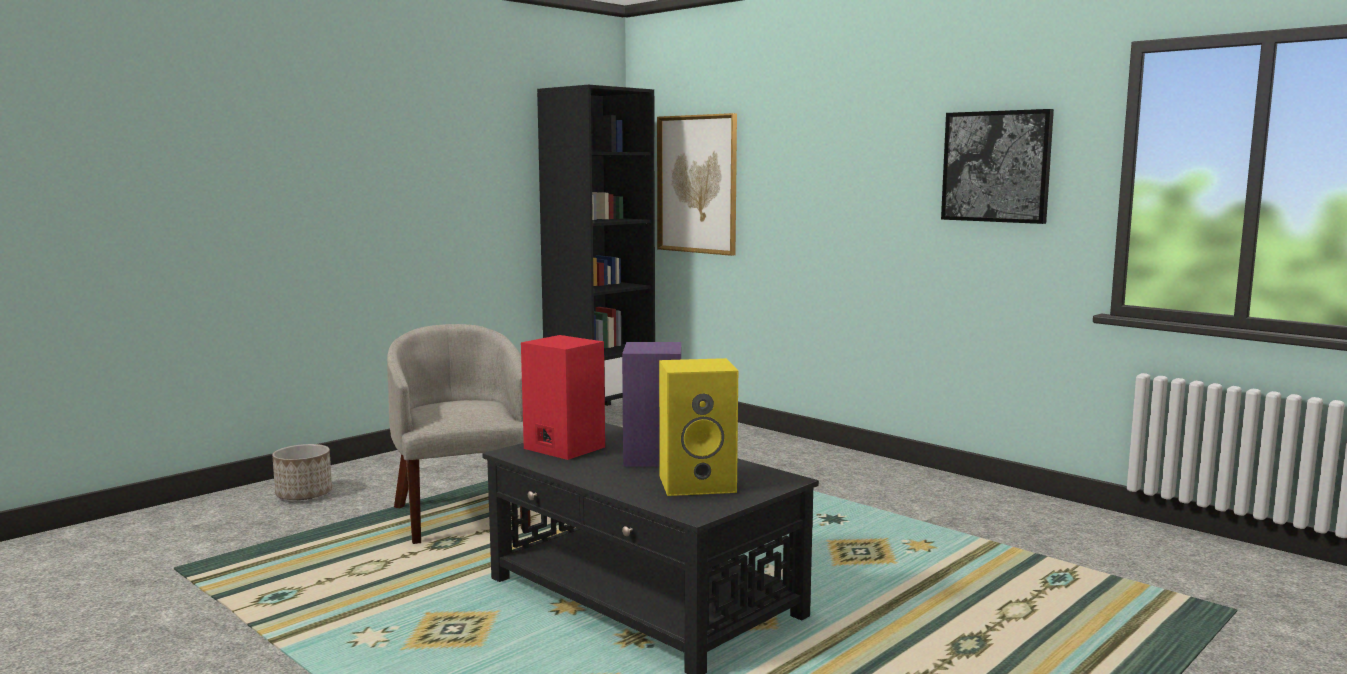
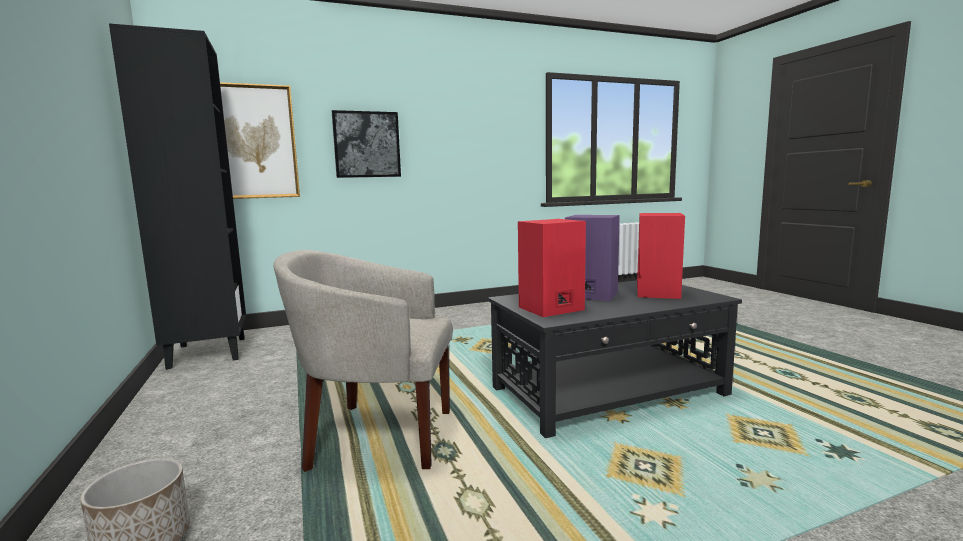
camera: 65 degrees left, 0 degrees up
(699, 483) = (656, 292): yellow speaker -> red speaker
(996, 166) = (489, 131): picture -> picture (366, 144)

